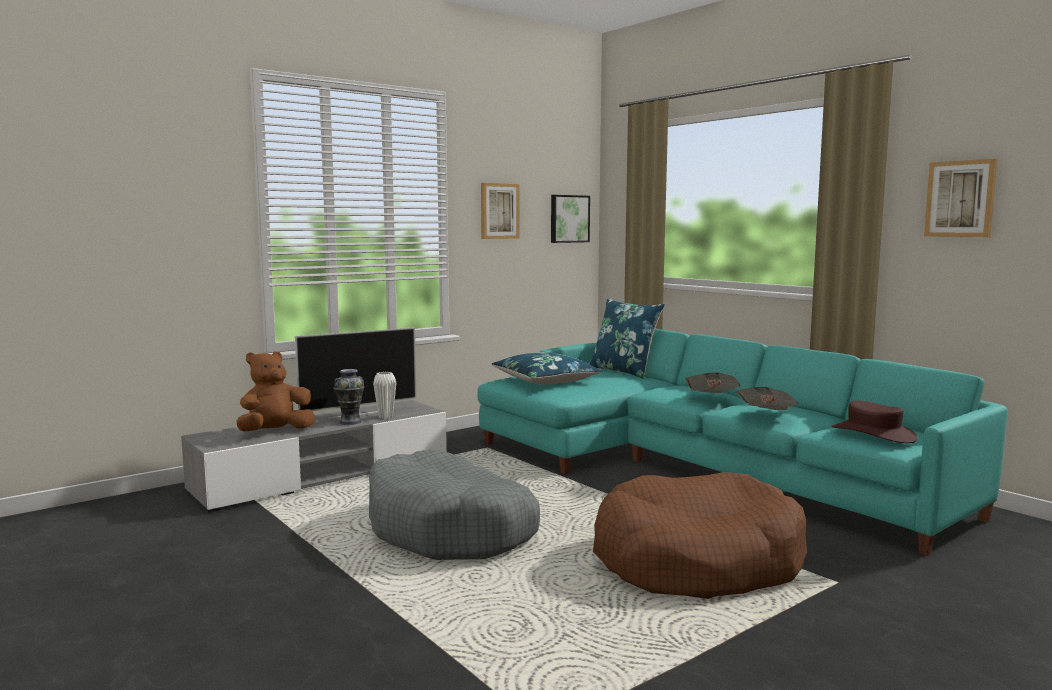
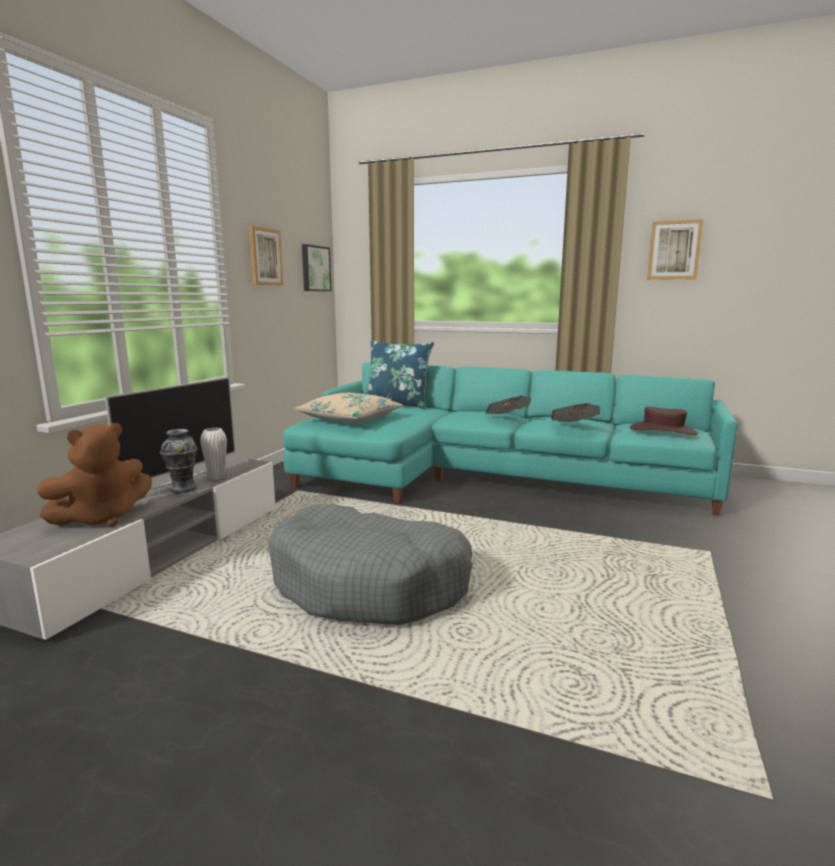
camera: 30 degrees left, 5 degrees up
(275, 432) = (102, 518): brown plush toy -> brown plush toy turned 150 degrees counterclockwise
(545, 380) = (350, 419): blue pillow -> beige pillow
(696, 561) = (604, 559): brown dog bed -> none

